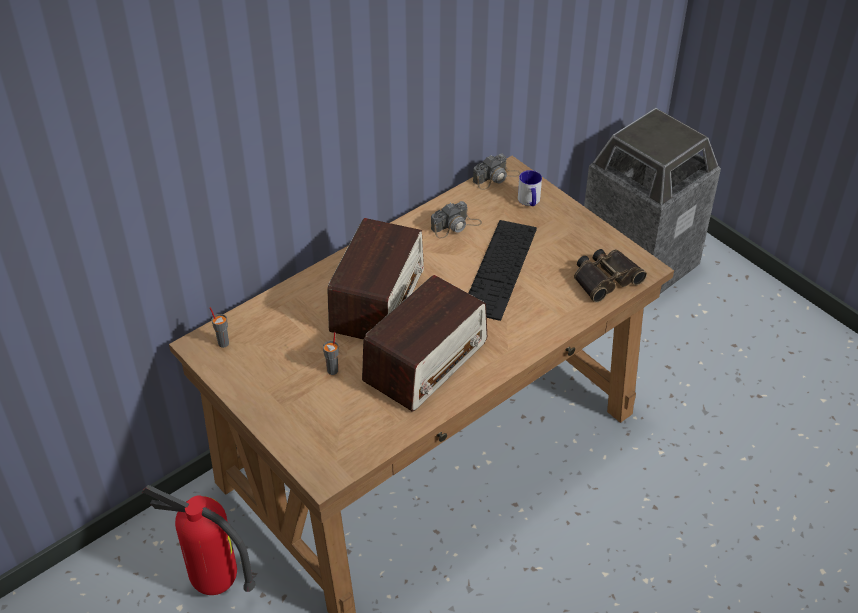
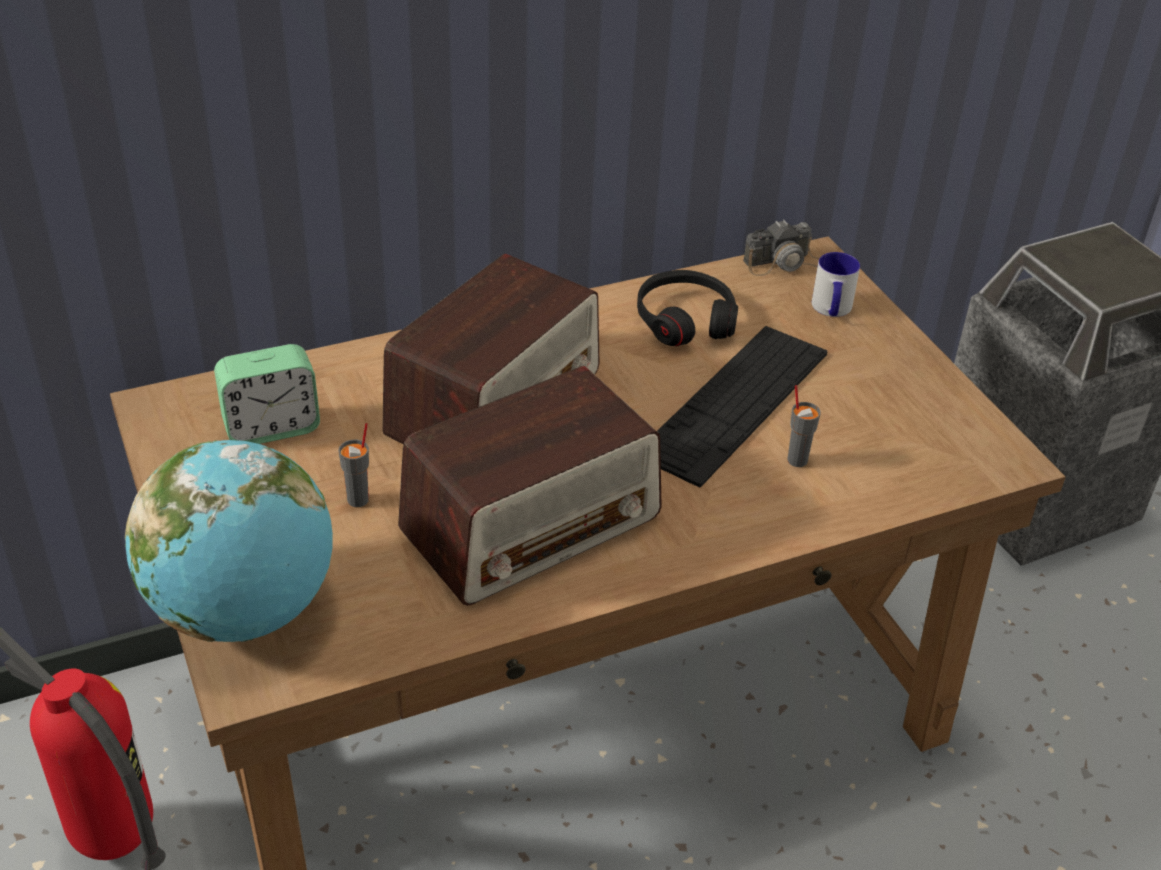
camera: 15 degrees right, 5 degrees down
(223, 343) = (198, 412): grey cup -> grey cup (797, 459)
(267, 342) = (272, 427): none -> alarm clock
(305, 442) = (243, 610): none -> globe
(456, 226) = (685, 320): camera -> black headphones
(605, 278) = (926, 460): binoculars -> none

